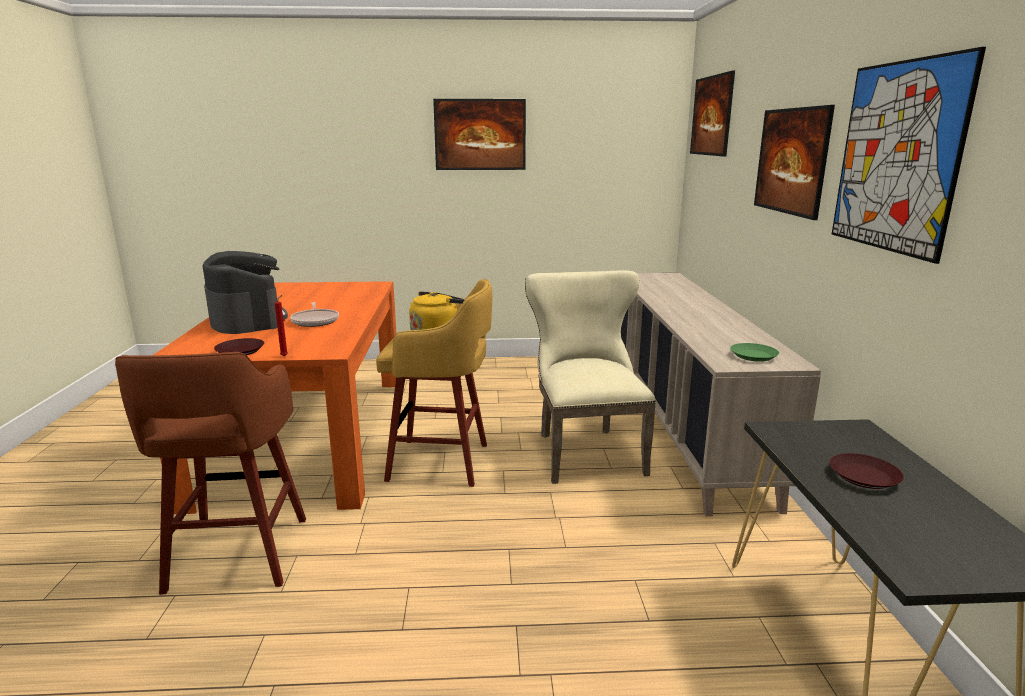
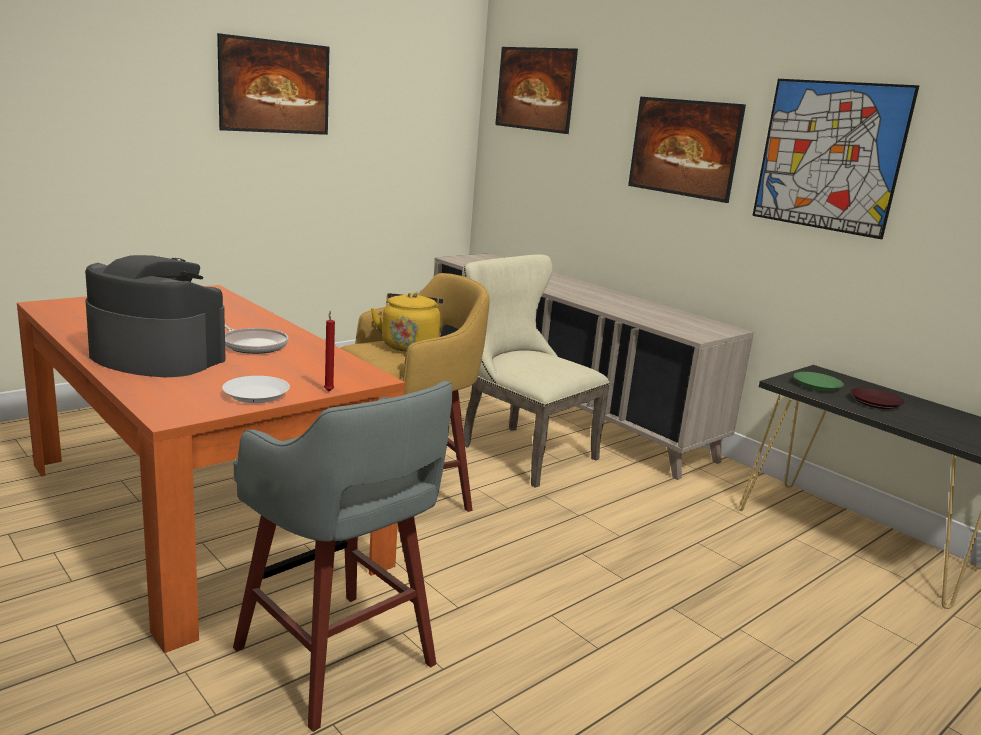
camera: 40 degrees left, 0 degrees up
(236, 557) = (338, 660): brown stool -> grey stool
(239, 351) = (255, 395): brown plate -> white plate
(753, 356) = (697, 327): green plate -> green plate (817, 385)

